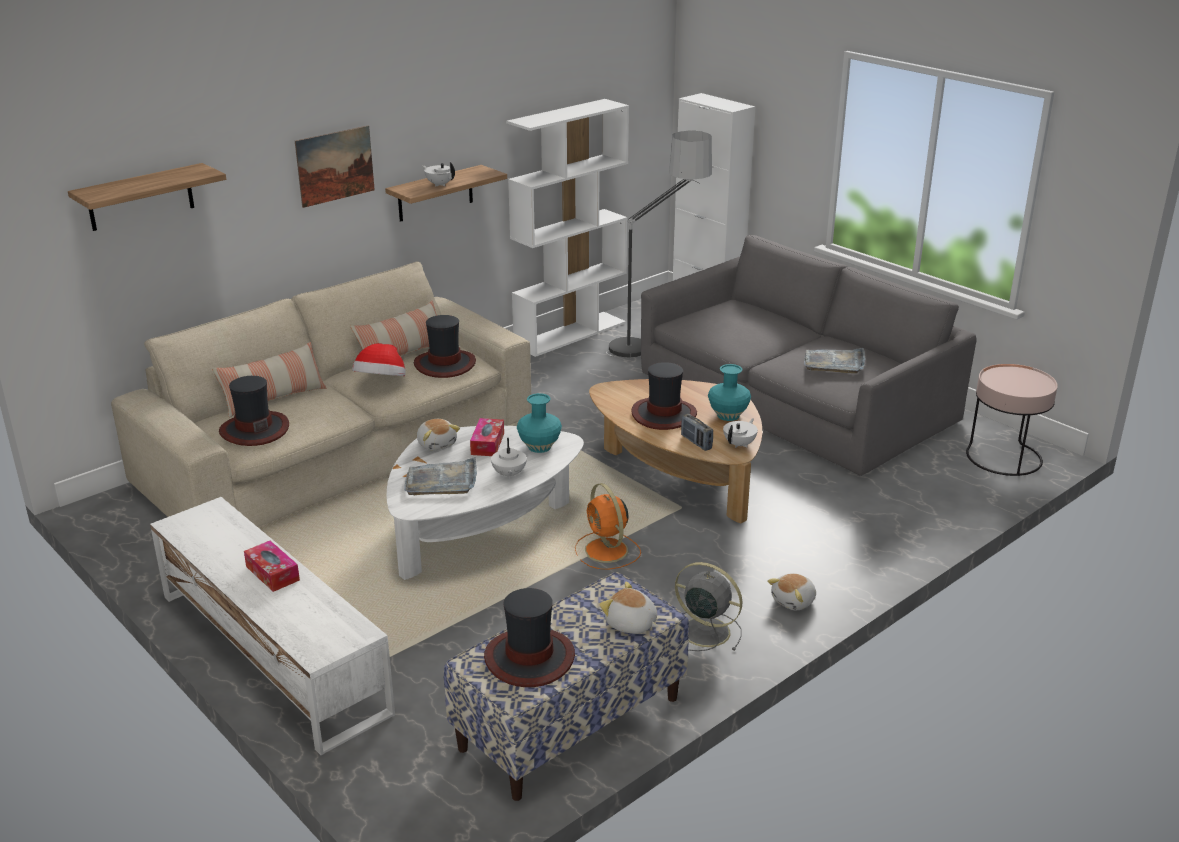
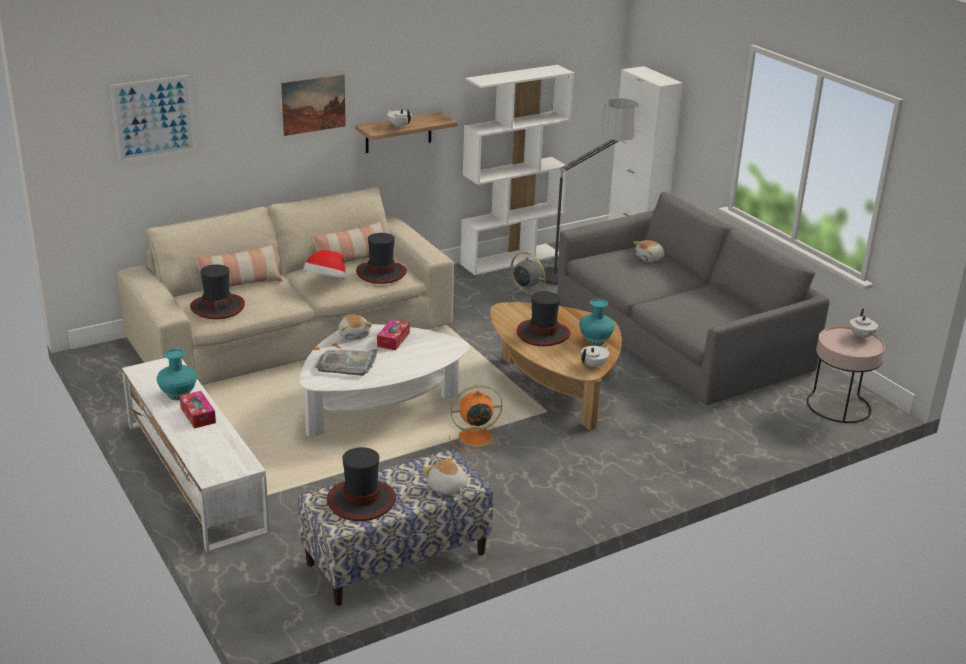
camera: 10 degrees right, 0 degrees up
(140, 197) = (154, 118): shelf -> picture
(509, 474) = (400, 365): white teapot -> white teapot (861, 336)
(539, 447) = (432, 347): turquoise vase -> turquoise vase (178, 395)
(607, 551) = (473, 437): orange fan -> orange fan turned 90 degrees clockwise
(696, 442) = (559, 359): radio -> none
(703, 631) = (525, 507): grey fan -> grey fan (525, 297)
(794, 601) = (607, 495): plush toy -> plush toy (649, 258)
(834, 363) = (703, 308): grey tray -> none

